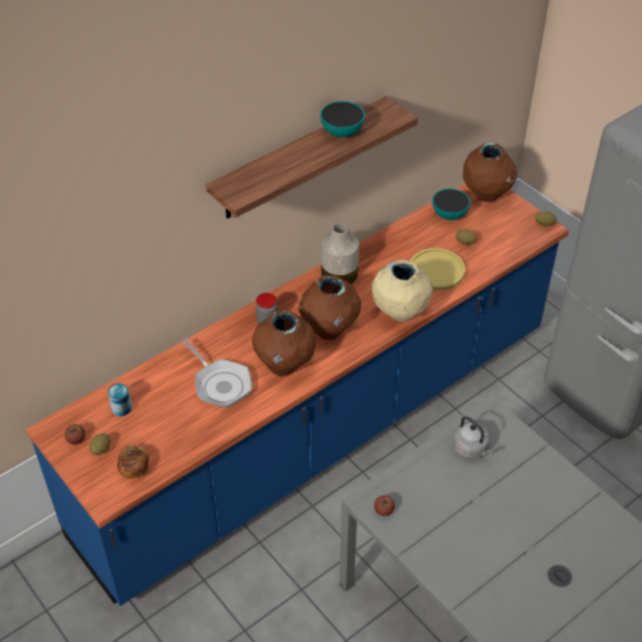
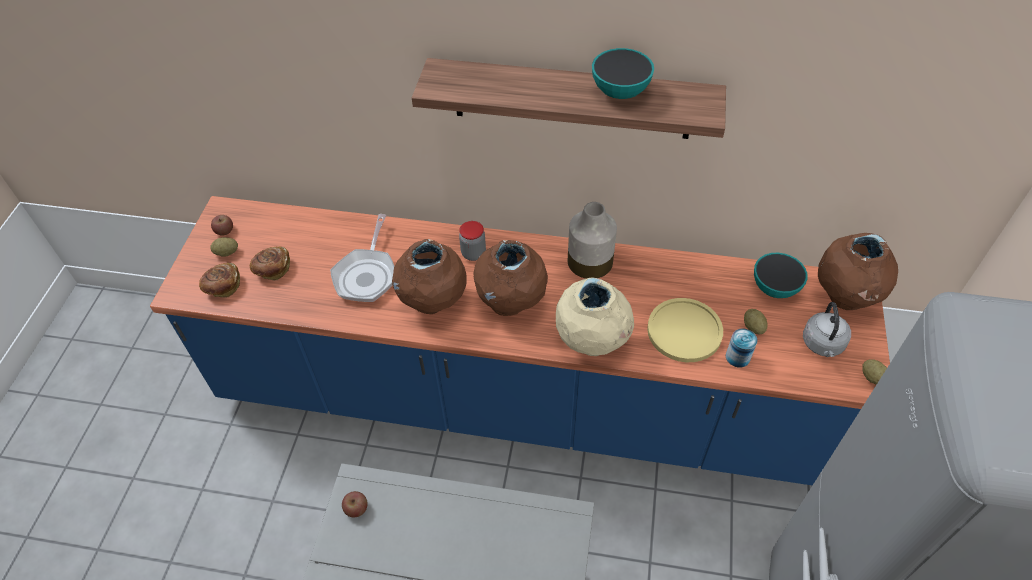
camera: 50 degrees right, 5 degrees up
(121, 408) = (281, 233): can -> can (737, 357)
(152, 432) = (272, 270): none -> bread
(471, 449) = (502, 533): grey kettle -> grey kettle (822, 345)

